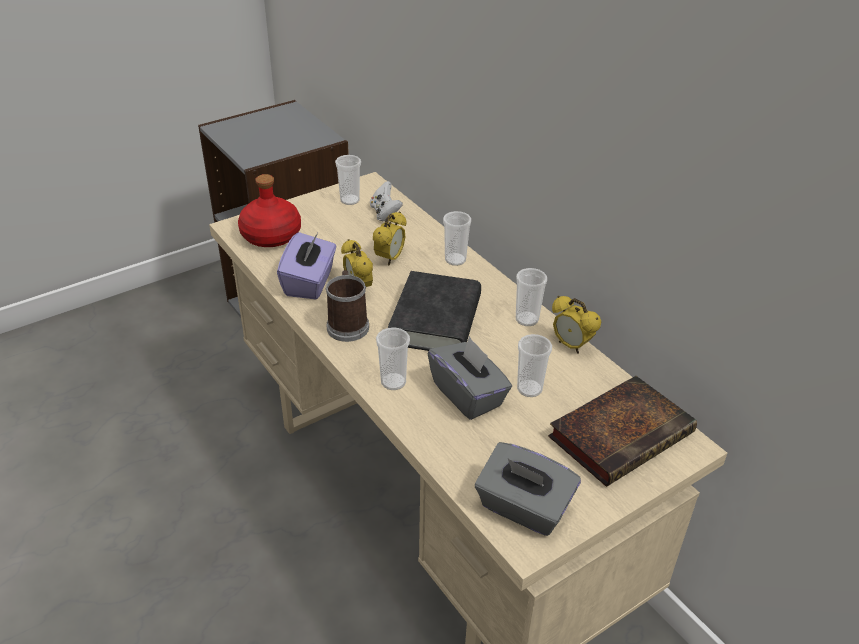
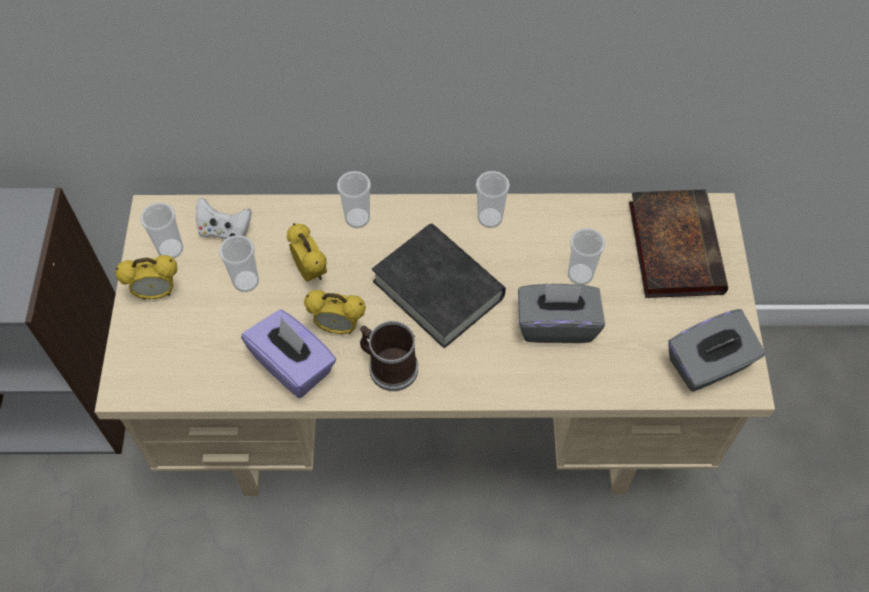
camera: 55 degrees left, 20 degrees up
(272, 235) = (175, 358): red bottle -> none
(393, 382) = (499, 373): cup -> cup (246, 281)
(571, 346) = (548, 209): alarm clock -> alarm clock (156, 293)

